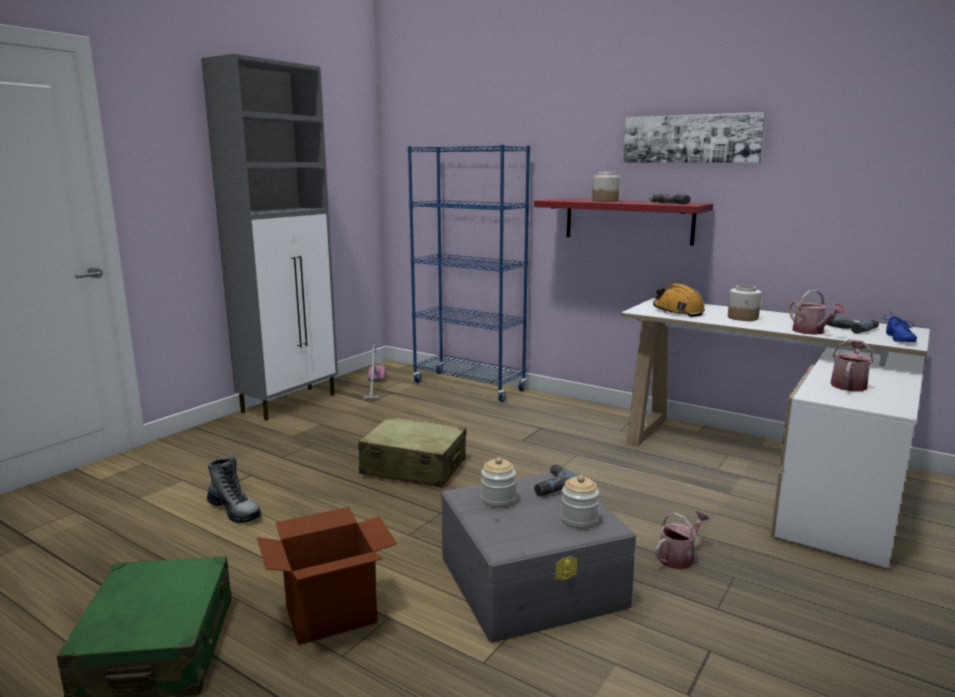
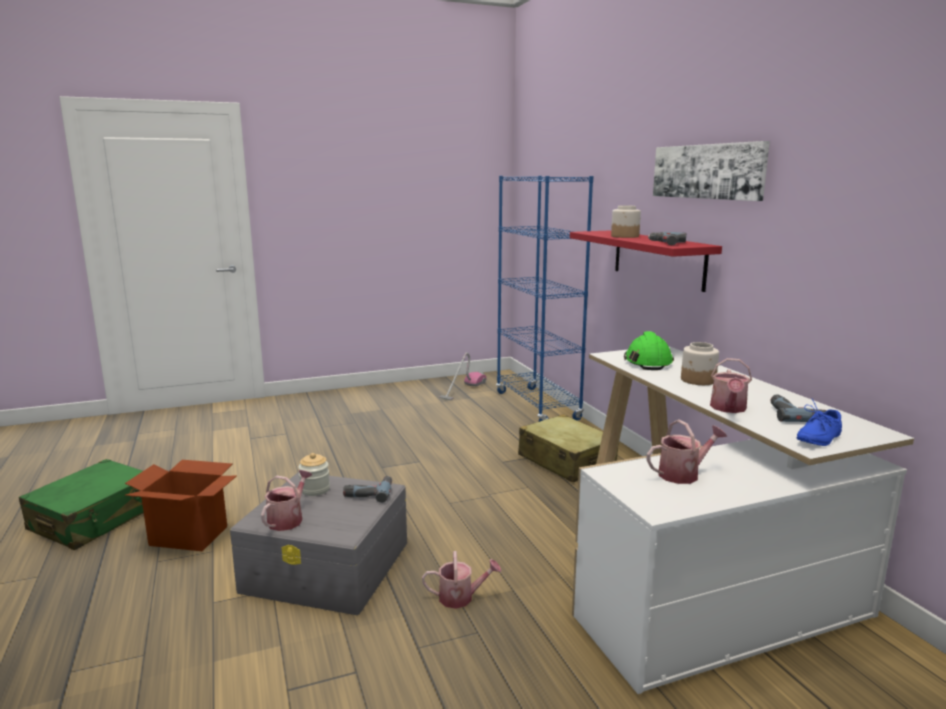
camera: 35 degrees right, 0 degrees up
(235, 510) = (243, 454): boot -> none
(291, 403) = (387, 389): grey cabinet -> none
(413, 467) = (388, 458): beige suitcase -> beige suitcase (566, 461)
(531, 533) = (288, 519): none -> watering can
(579, 520) = (335, 522): jar -> none
(677, 311) = (647, 362): orange hard hat -> green hard hat

